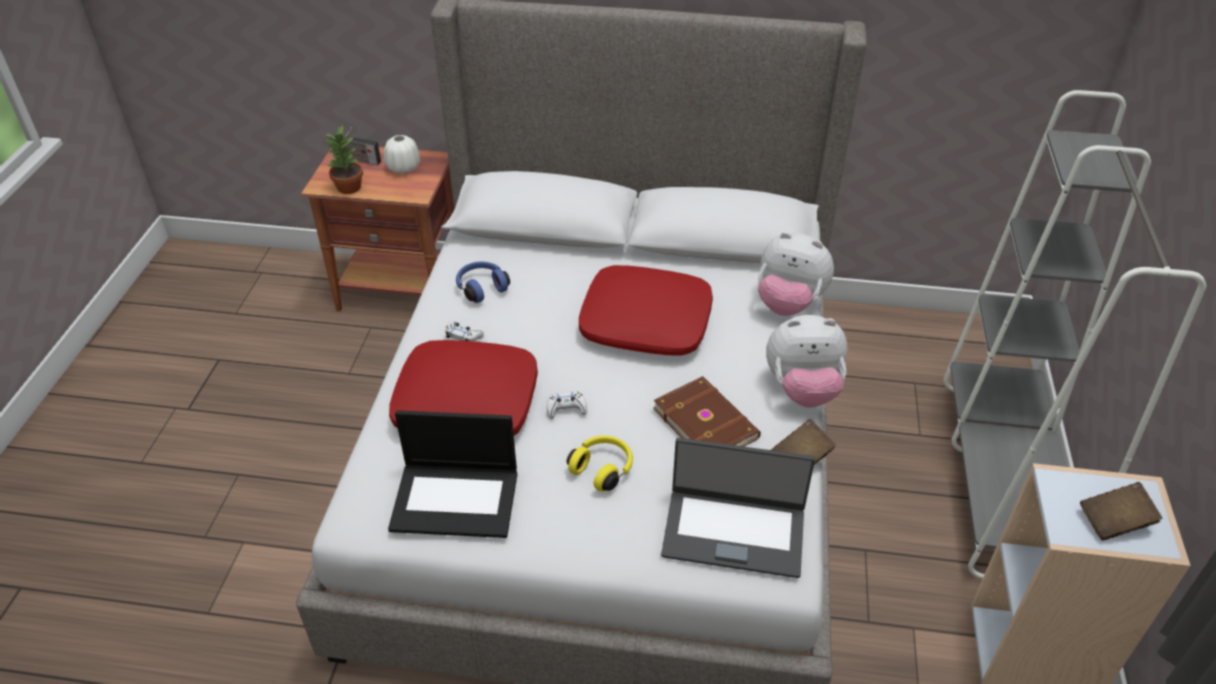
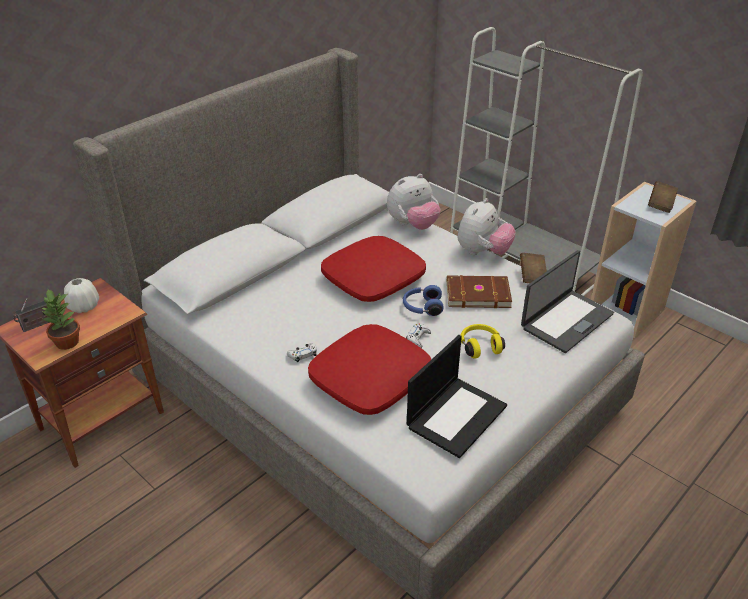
camera: 55 degrees left, 5 degrees down
(481, 288) = (262, 328): blue headphones -> blue headphones (422, 307)

